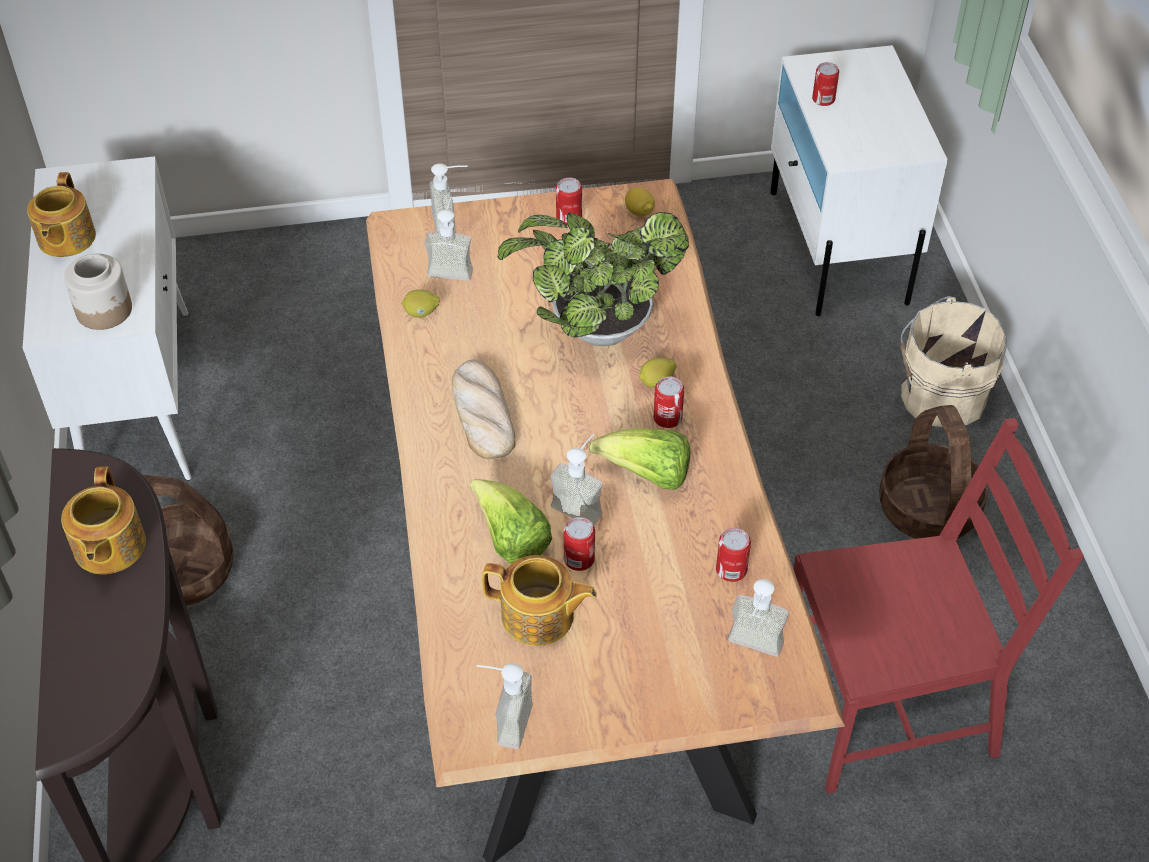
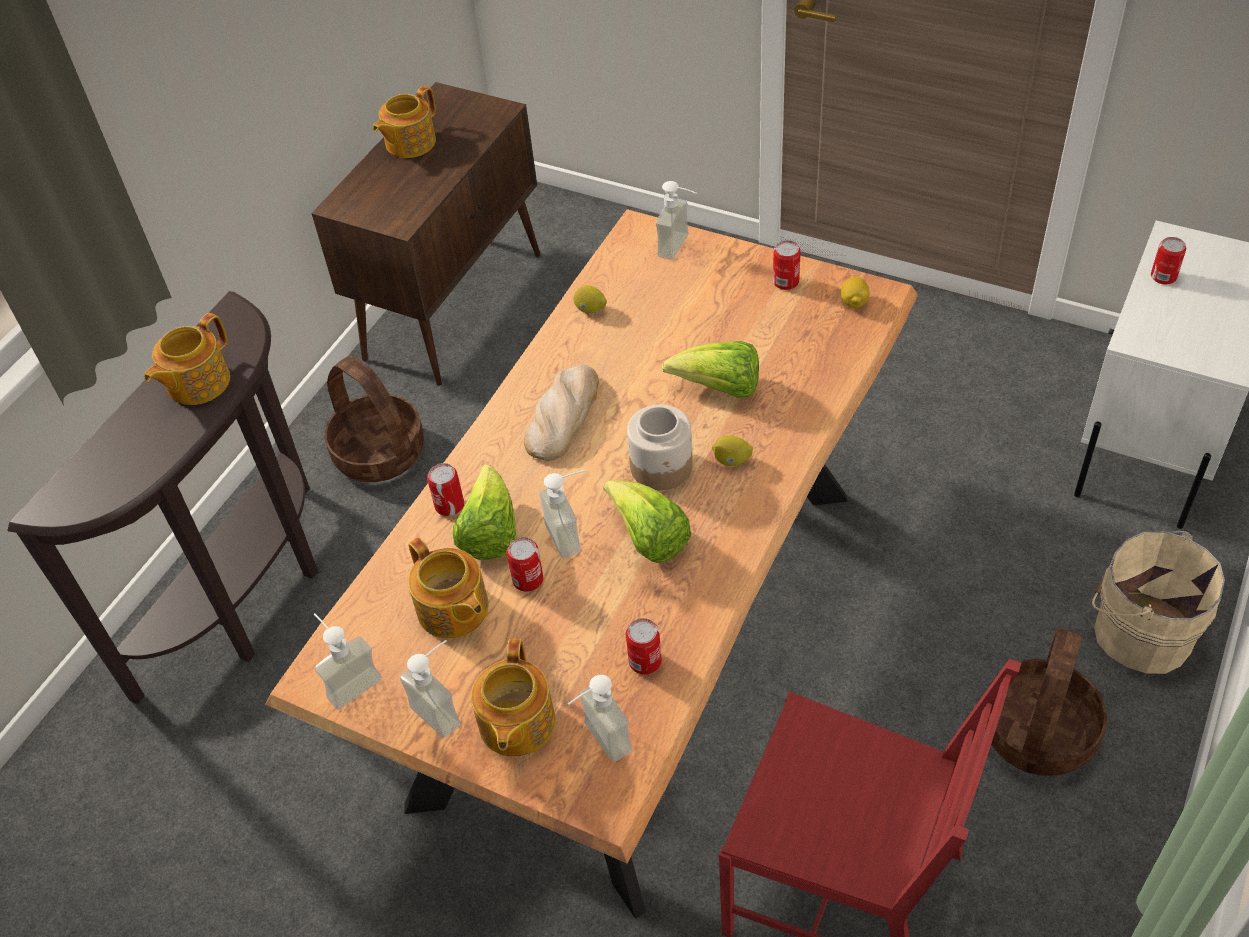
camera: 40 degrees right, 0 degrees up
(105, 310) = (388, 209): jar -> jar (662, 467)
(138, 397) = (455, 305): white cabinet -> brown cabinet
(452, 267) = (649, 282): soap dispenser -> soap dispenser (444, 708)
(594, 329) = (719, 388): potted plant -> lettuce
(667, 418) = (712, 497): can -> can (449, 505)
(676, 674) = (515, 724): none -> teapot

